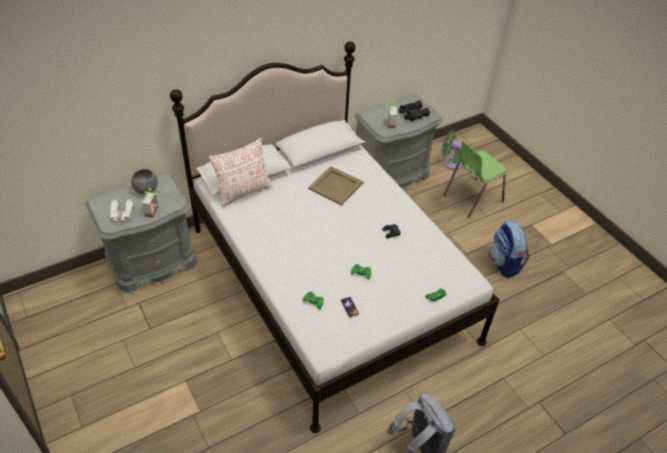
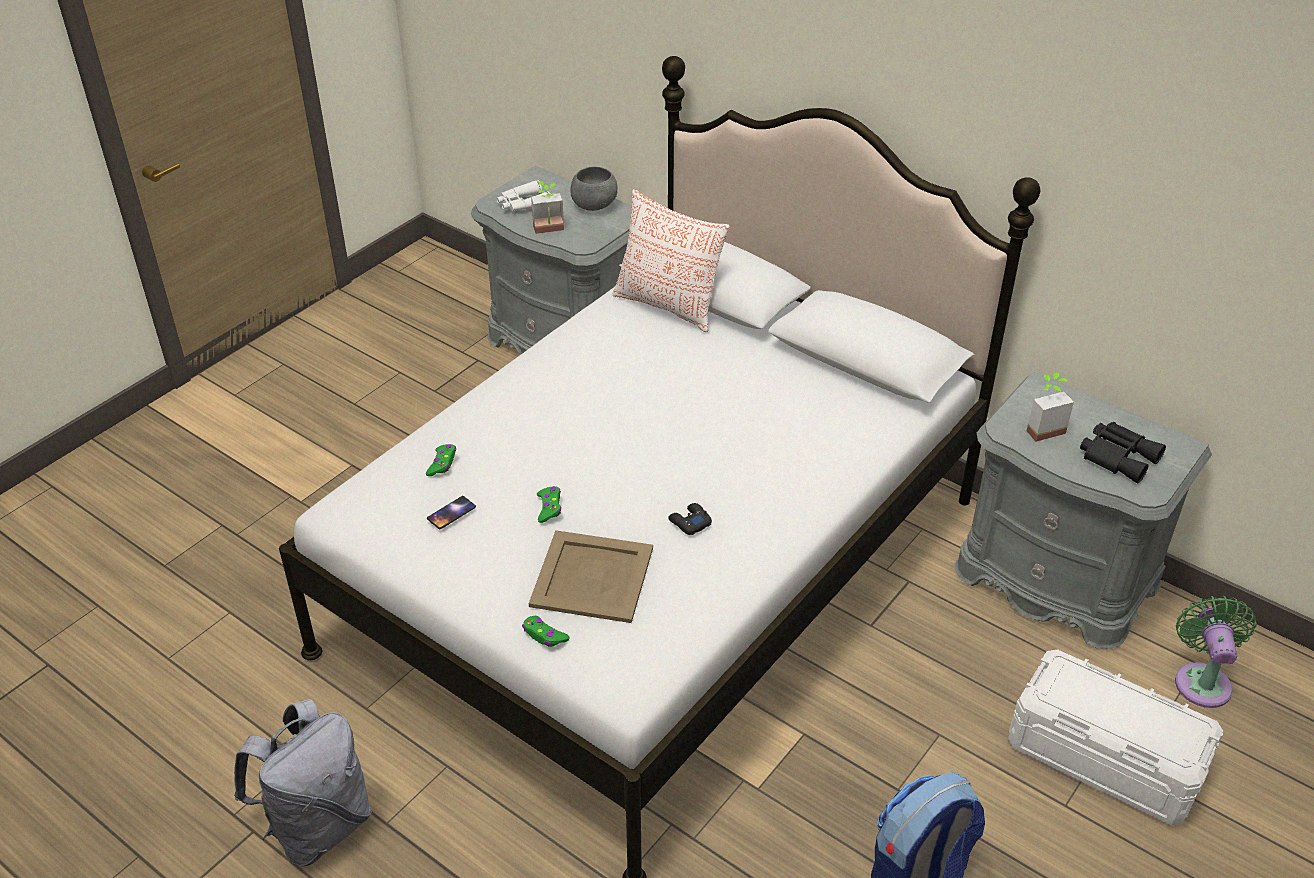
camera: 70 degrees right, 5 degrees down
(335, 185) = (775, 409): beige tray -> beige tray (593, 576)
(472, 198) = (1104, 757): green chair -> white storage box

